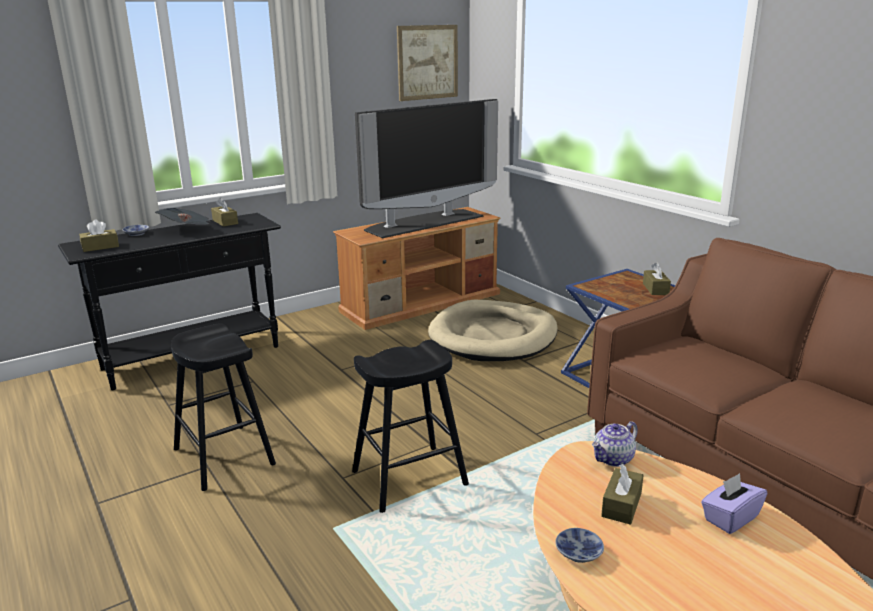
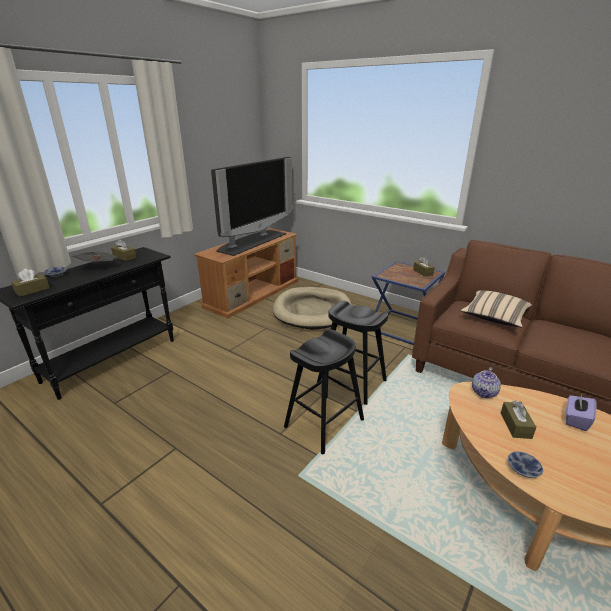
camera: 20 degrees left, 5 degrees up
(224, 457) = (184, 437): black stool -> black stool (351, 382)
(427, 62) = (239, 132): picture -> none
(715, 365) = (494, 318): none -> beige pillow

